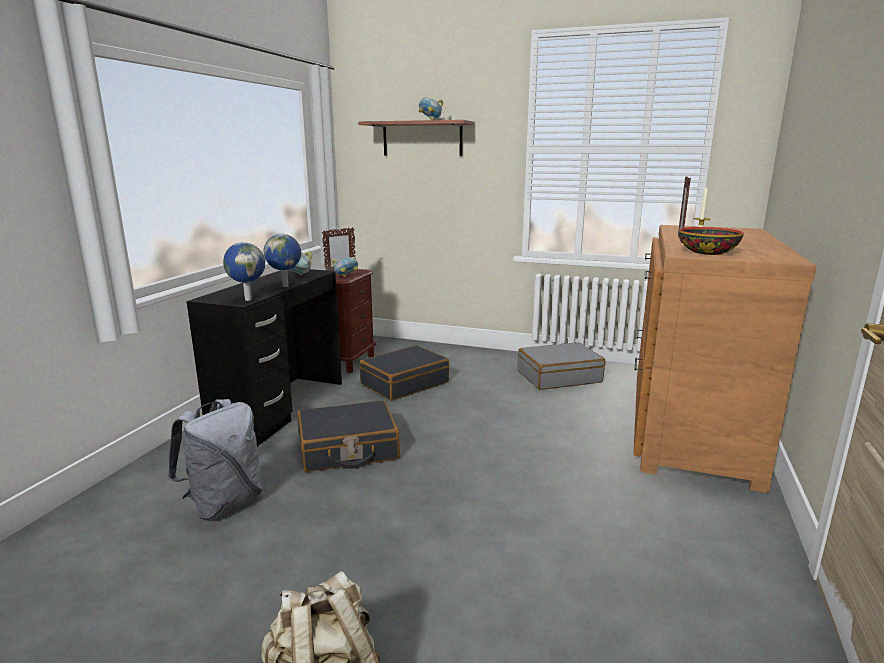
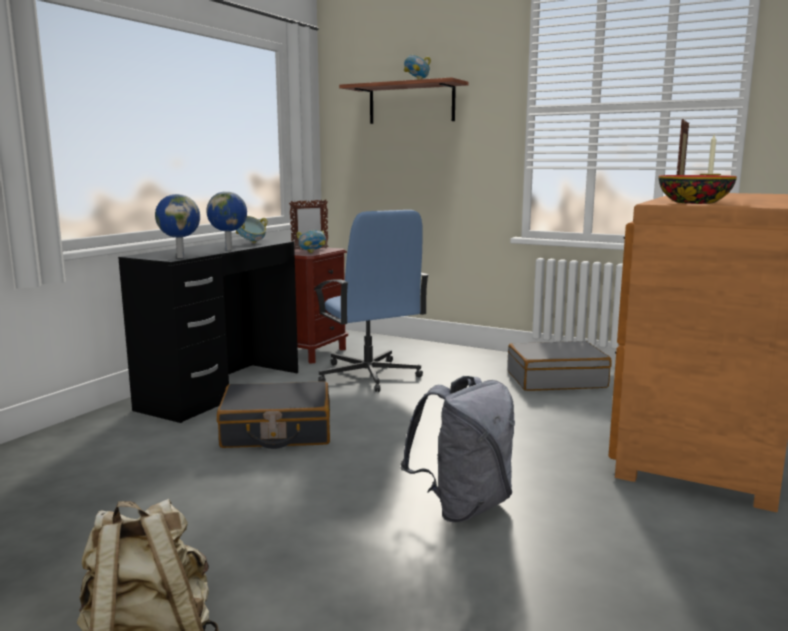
camera: 10 degrees right, 5 degrees down
(224, 503) = (124, 468): grey backpack -> grey backpack (463, 506)
(404, 383) = (368, 376): black suitcase -> blue office chair

